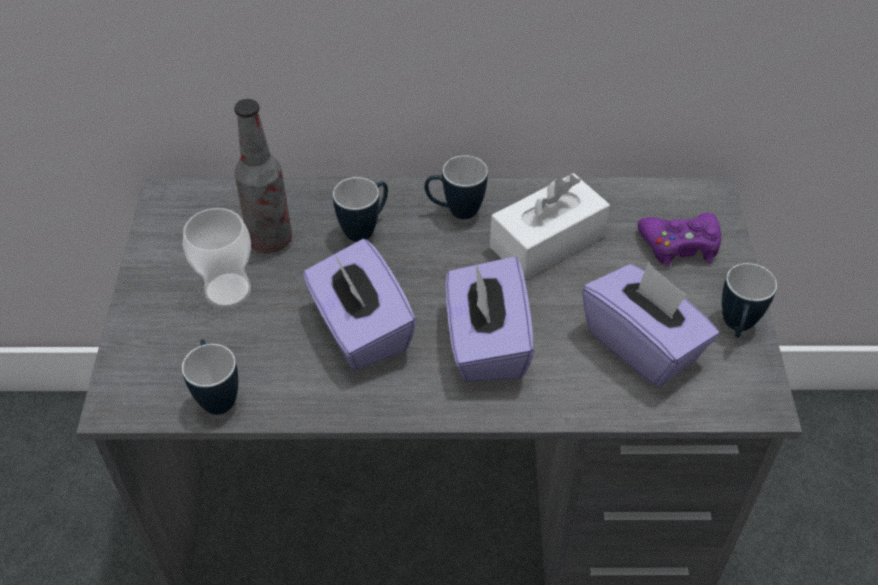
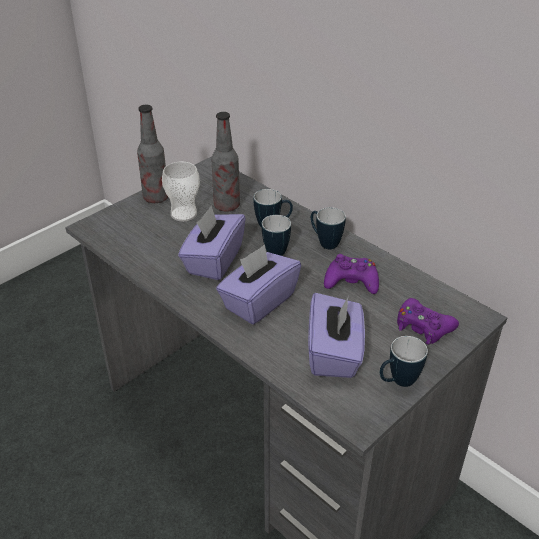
camera: 45 degrees right, 10 degrees down
(153, 293) = (156, 198): none -> bottle
(217, 395) = (126, 247): mug -> mug (278, 249)
(547, 241) = (351, 281): white tissue box -> purple game controller

